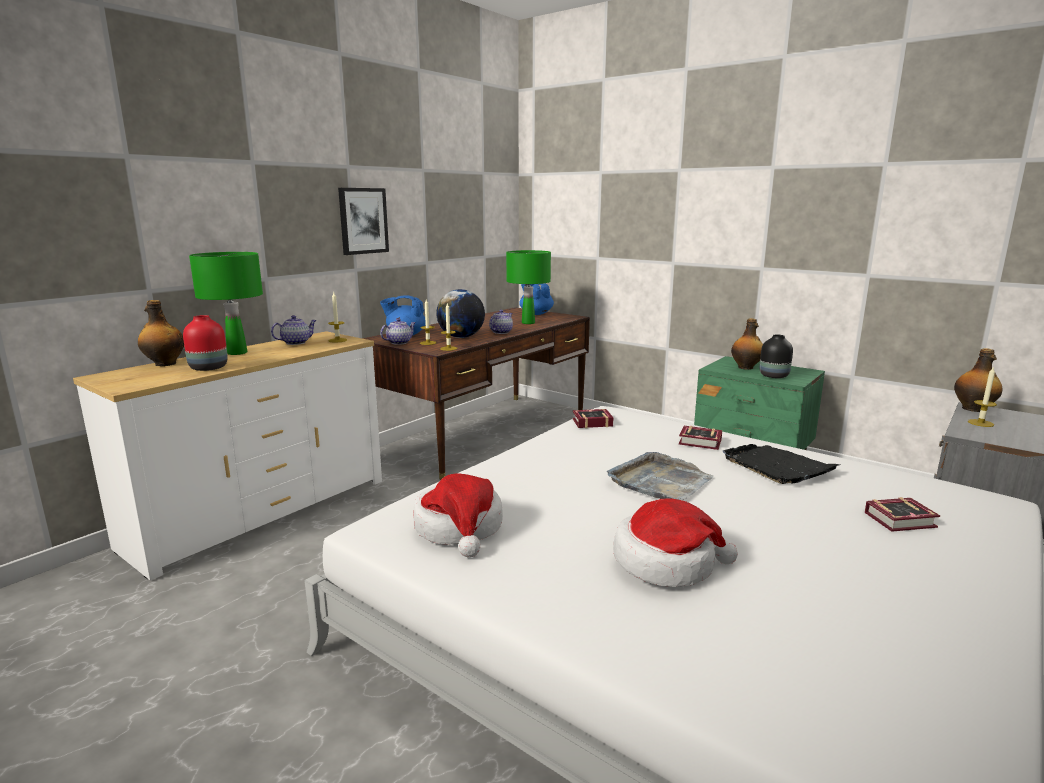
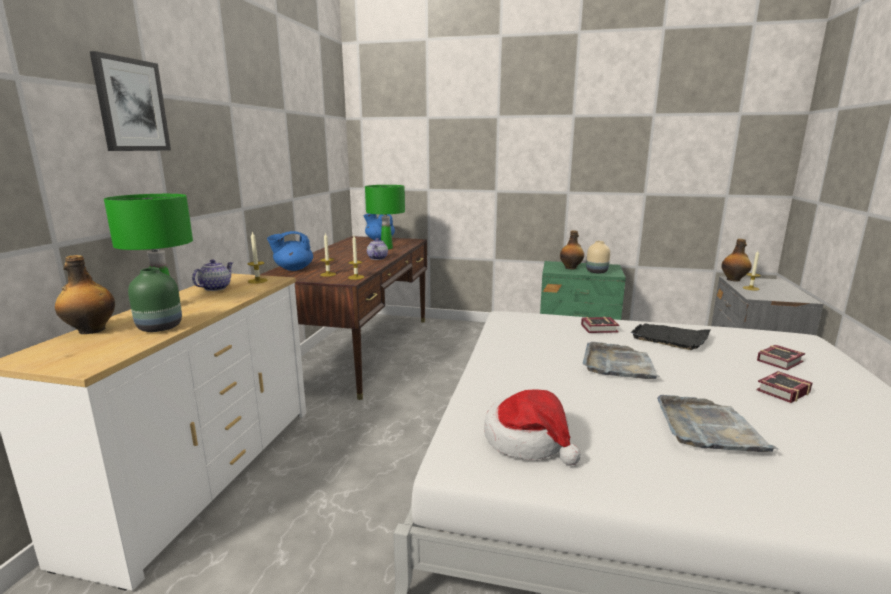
camera: 25 degrees left, 0 degrees up
(208, 368) = (158, 328): red vase -> green vase
(363, 221) = (246, 159): picture -> picture (131, 105)
(399, 342) = (299, 277): teapot -> none
(461, 337) = (350, 266): globe -> none
(590, 422) = (504, 326): book -> book (780, 391)
(666, 562) = (708, 428): hat -> grey tray
(773, 376) = (596, 272): black vase -> beige vase

